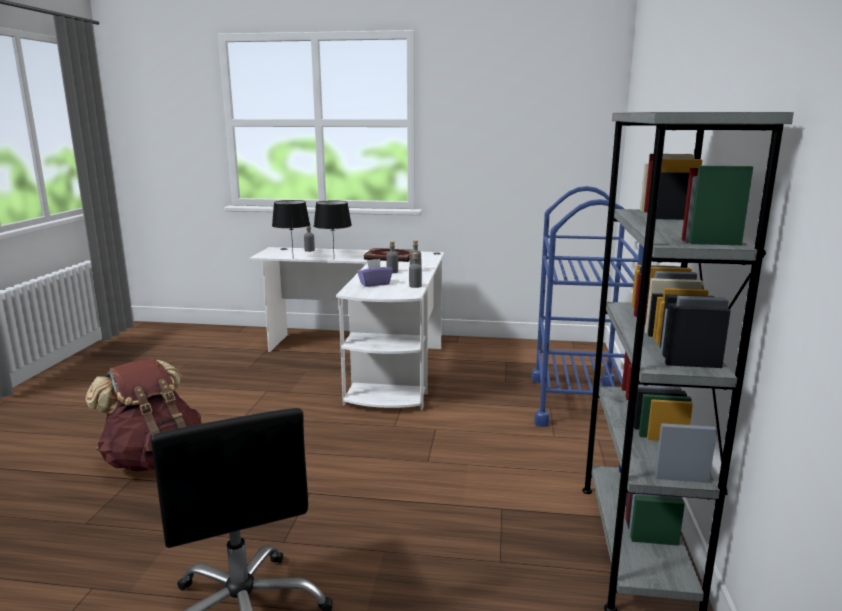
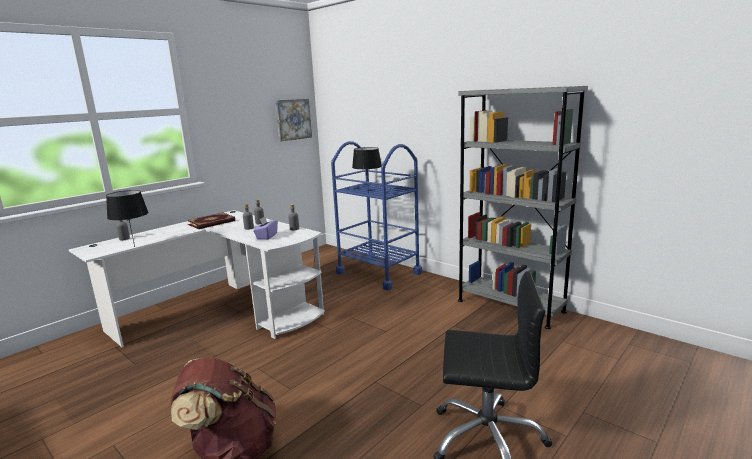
camera: 55 degrees left, 0 degrees up
(334, 259) = (173, 236): black table lamp -> black table lamp (368, 193)
(575, 145) = (293, 119): none -> picture

